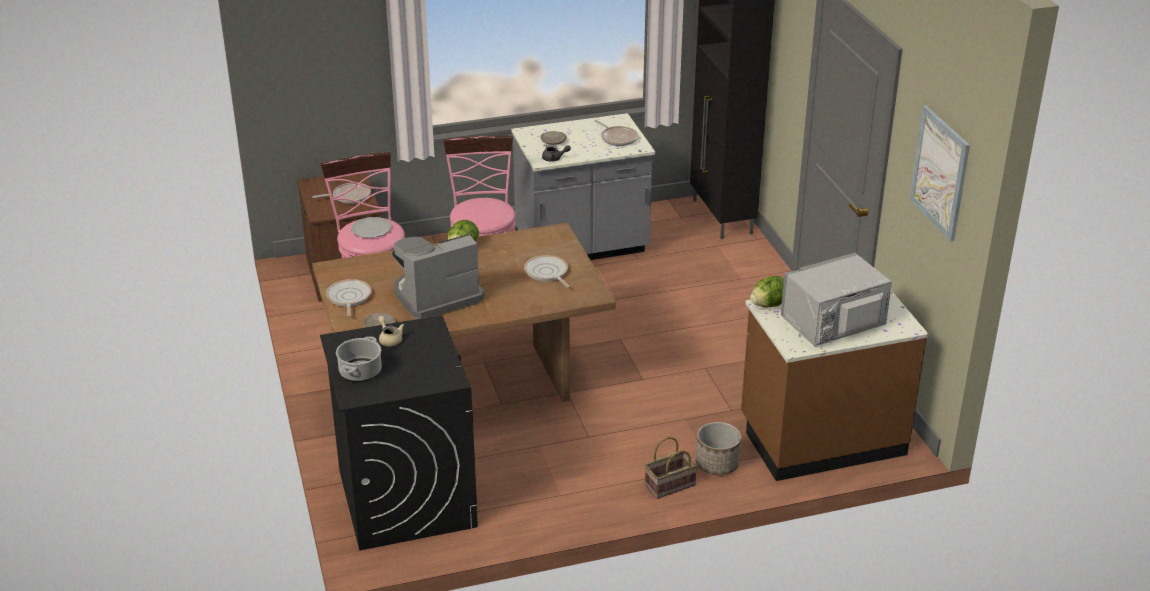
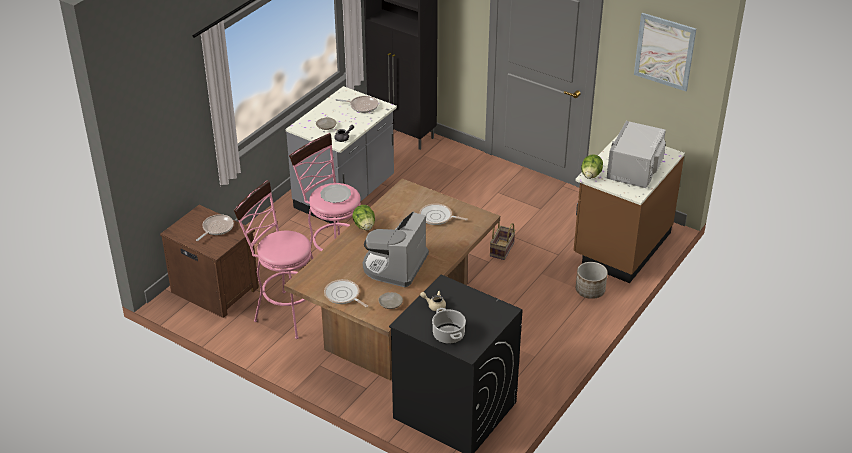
camera: 40 degrees left, 5 degrees up
(371, 229) = (284, 243): plate -> plate (336, 195)
(669, 486) = (583, 317): basket -> basket (502, 250)

